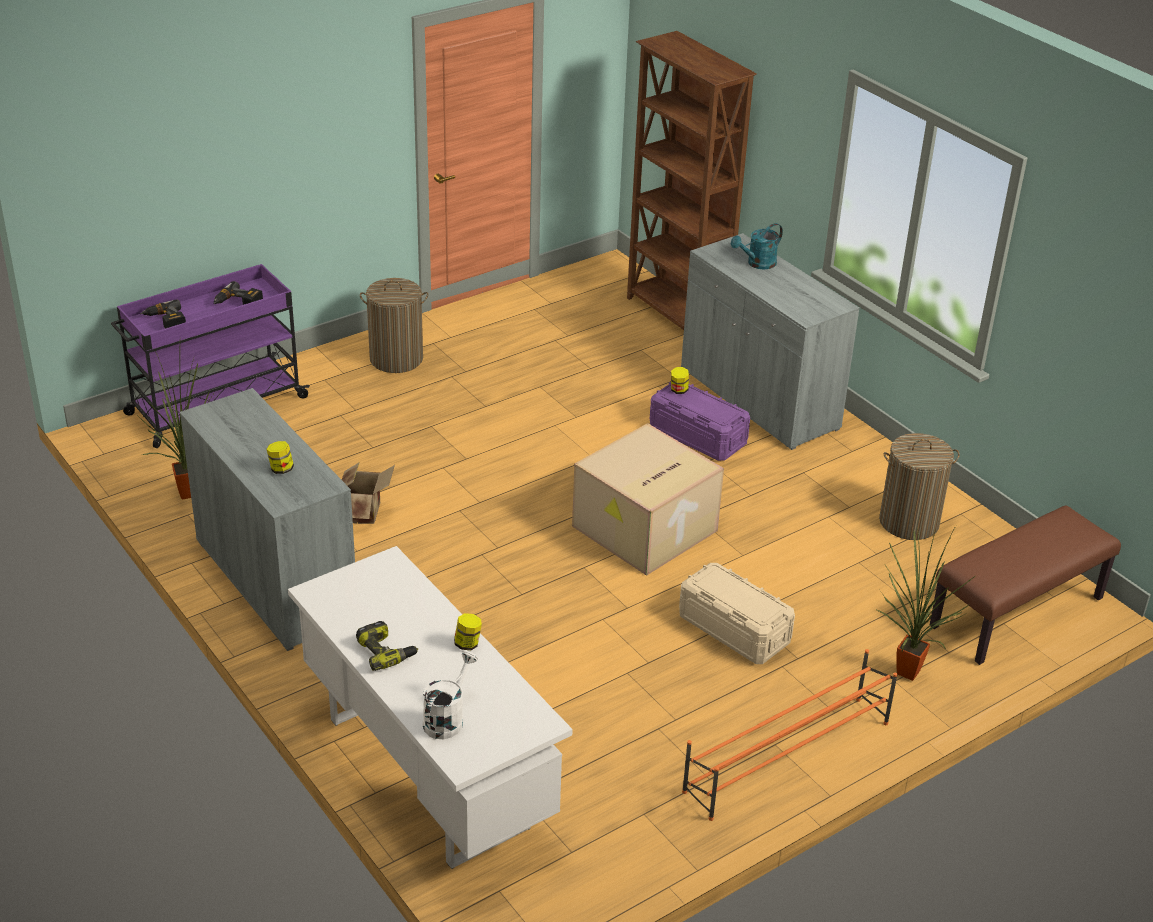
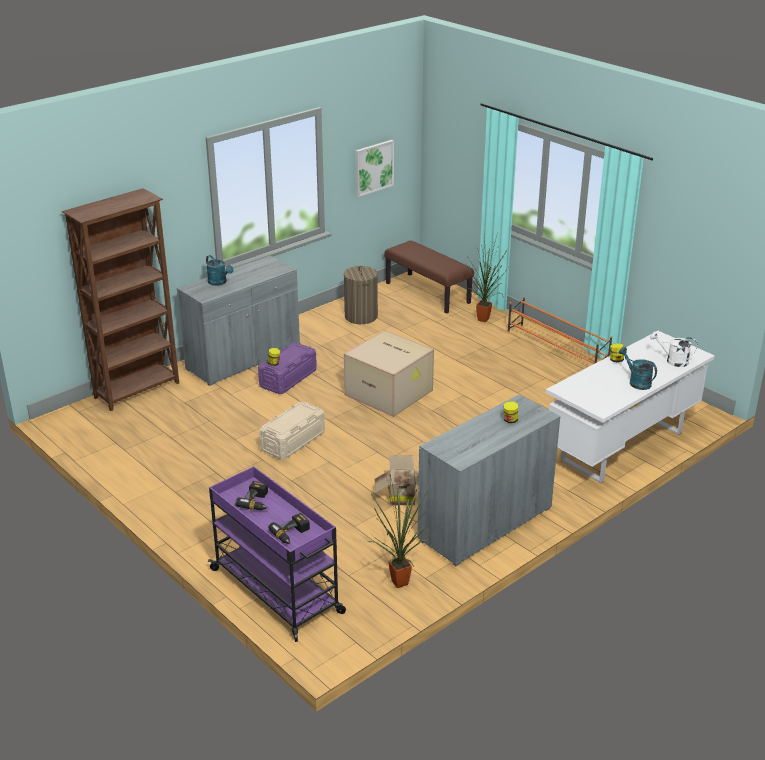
camera: 95 degrees left, 5 degrees down
(386, 652) = (636, 382): power drill -> turquoise watering can
(396, 359) = (199, 507): laundry basket -> none
(734, 629) = (469, 363): beige storage box -> beige storage box (292, 441)
(1095, 346) = (374, 167): none -> picture

